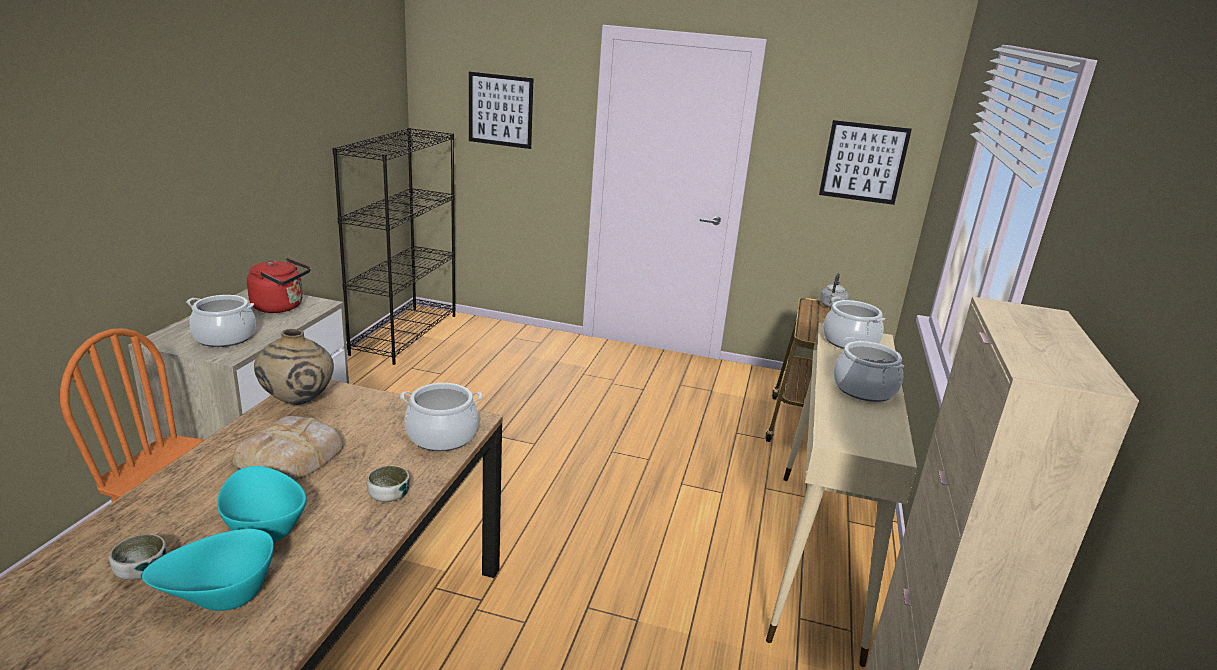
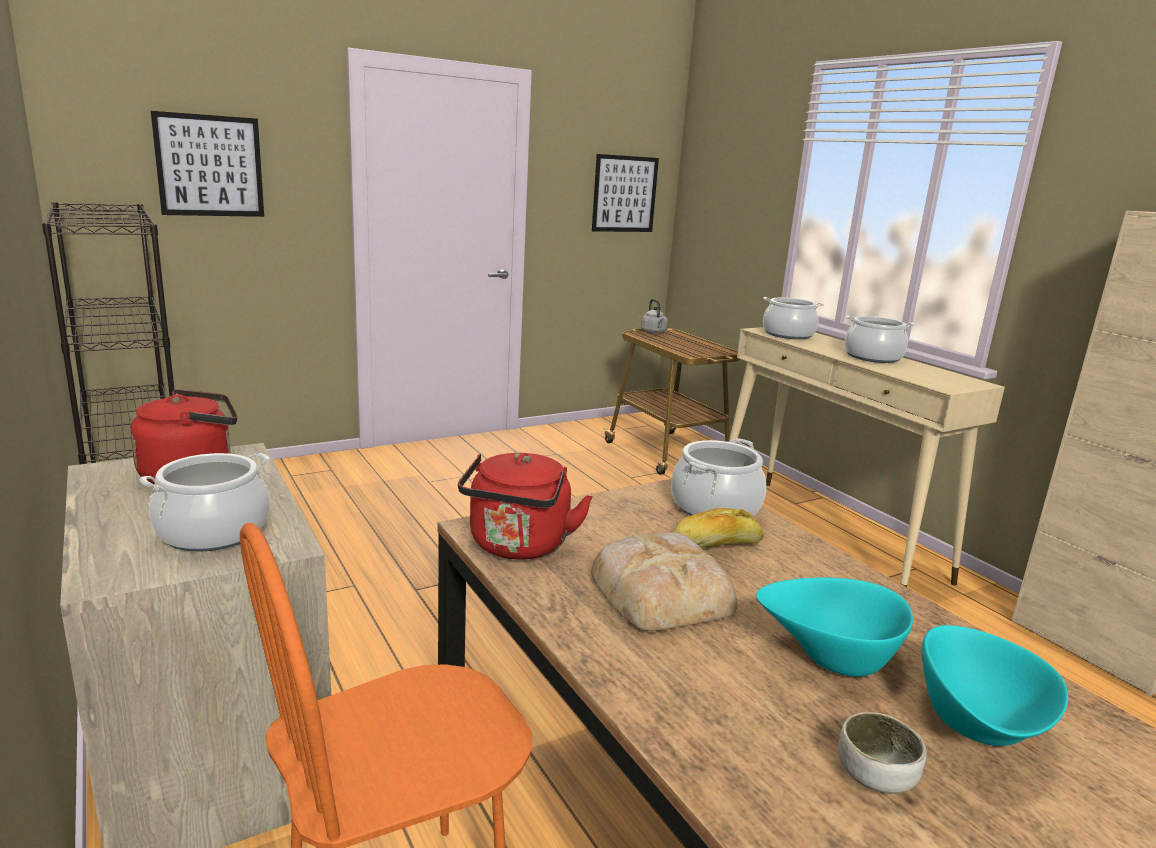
camera: 45 degrees left, 5 degrees down
(298, 402) = (518, 547): beige vase -> red kettle
(381, 452) = (716, 544): none -> bread
(389, 496) = (820, 570): bowl -> none

